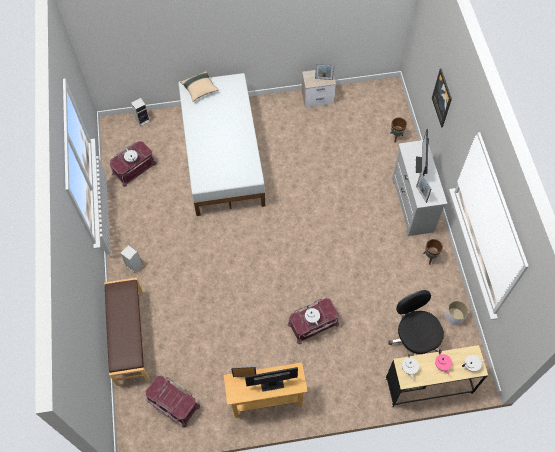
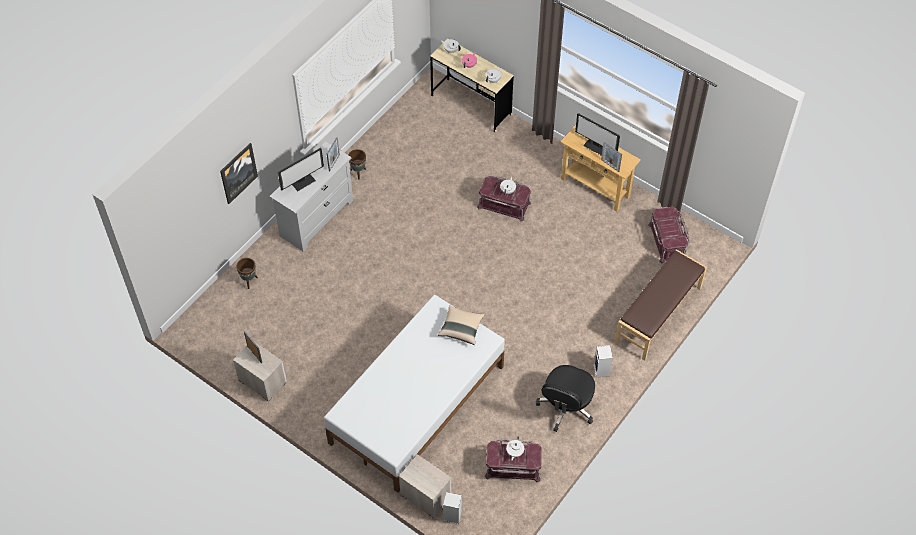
camera: 135 degrees left, 5 degrees down
(168, 118) = (425, 495): none -> nightstand
(200, 90) = (386, 436): beige pillow -> beige pillow (461, 329)
(414, 339) = (443, 136): black office chair -> black office chair (566, 407)
(454, 316) = (396, 125): white planter -> none

